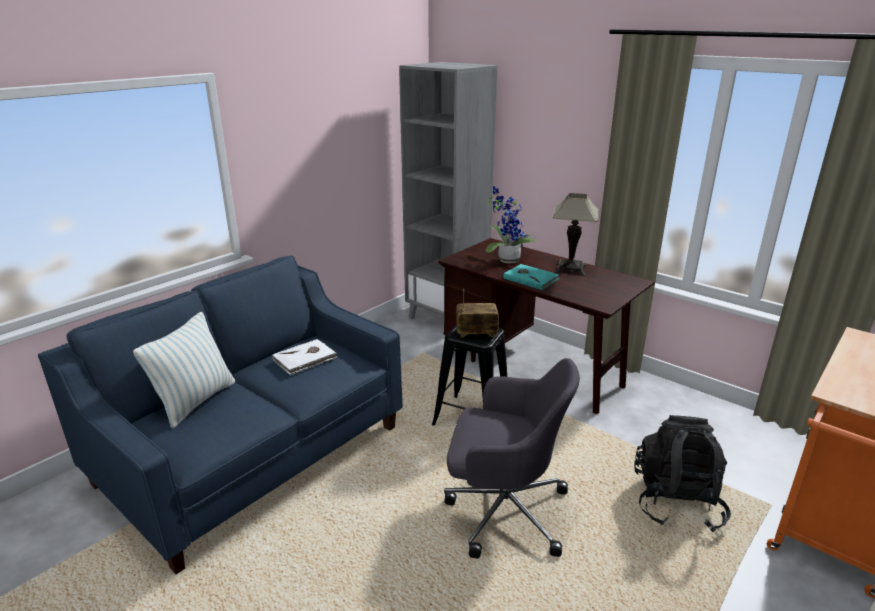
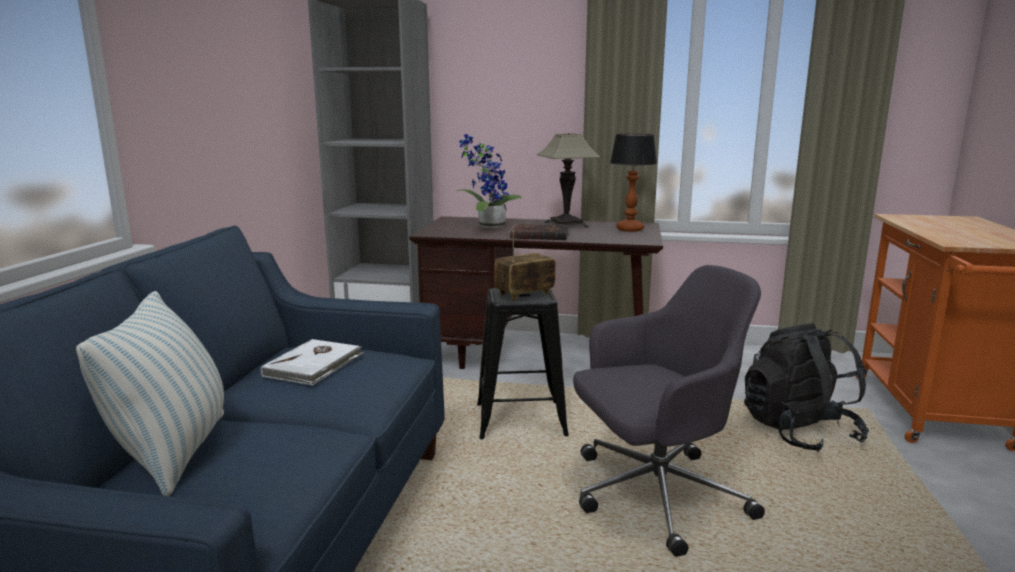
camera: 30 degrees left, 10 degrees down
(531, 278) = (539, 235): turquoise book -> brown book
(614, 286) = (629, 229): none -> table lamp

